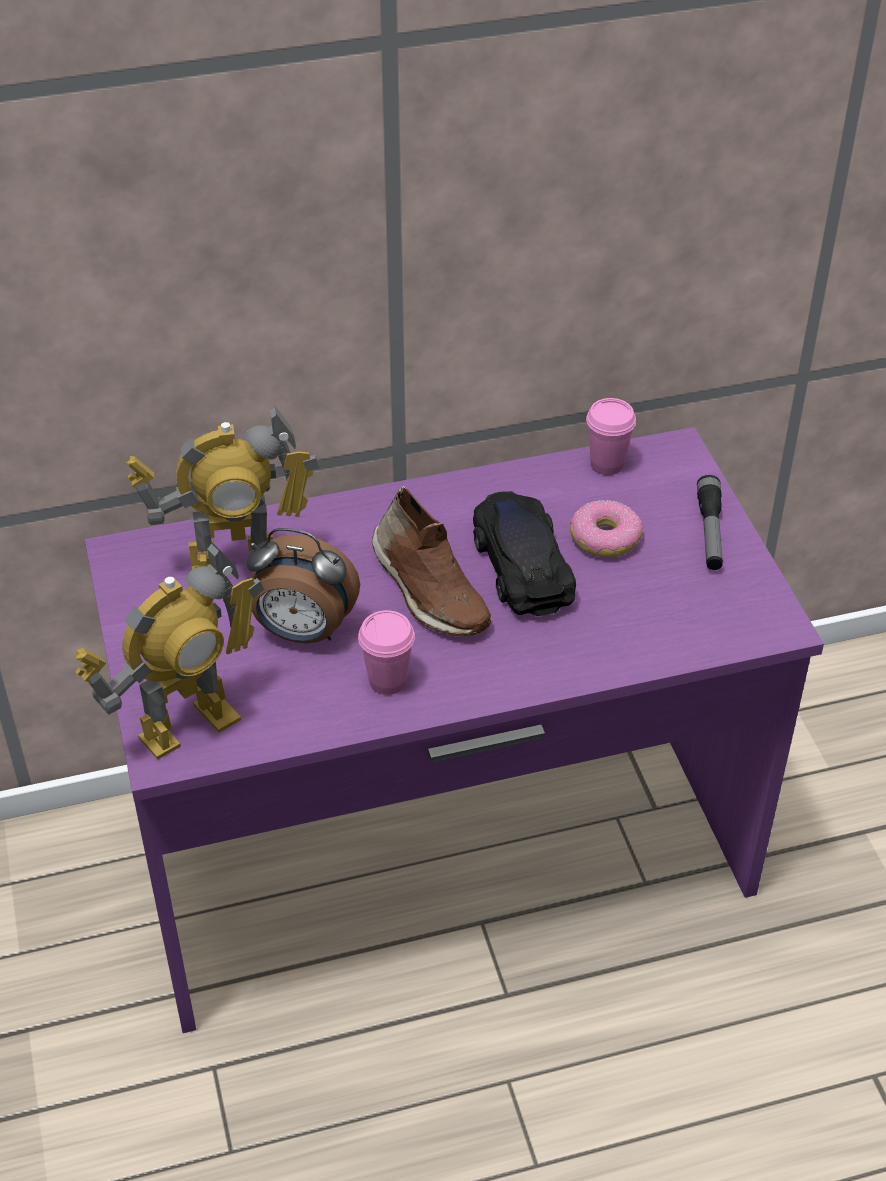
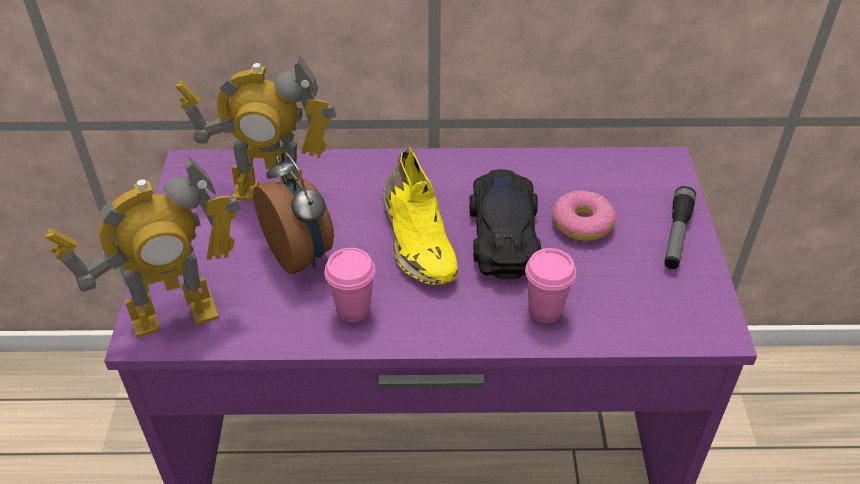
camera: 15 degrees right, 0 degrees up
(303, 632) = (301, 254): alarm clock -> alarm clock turned 150 degrees counterclockwise
(427, 590) = (416, 239): brown shoe -> yellow shoe
(607, 464) = (603, 164): pink cup -> pink cup (545, 310)

